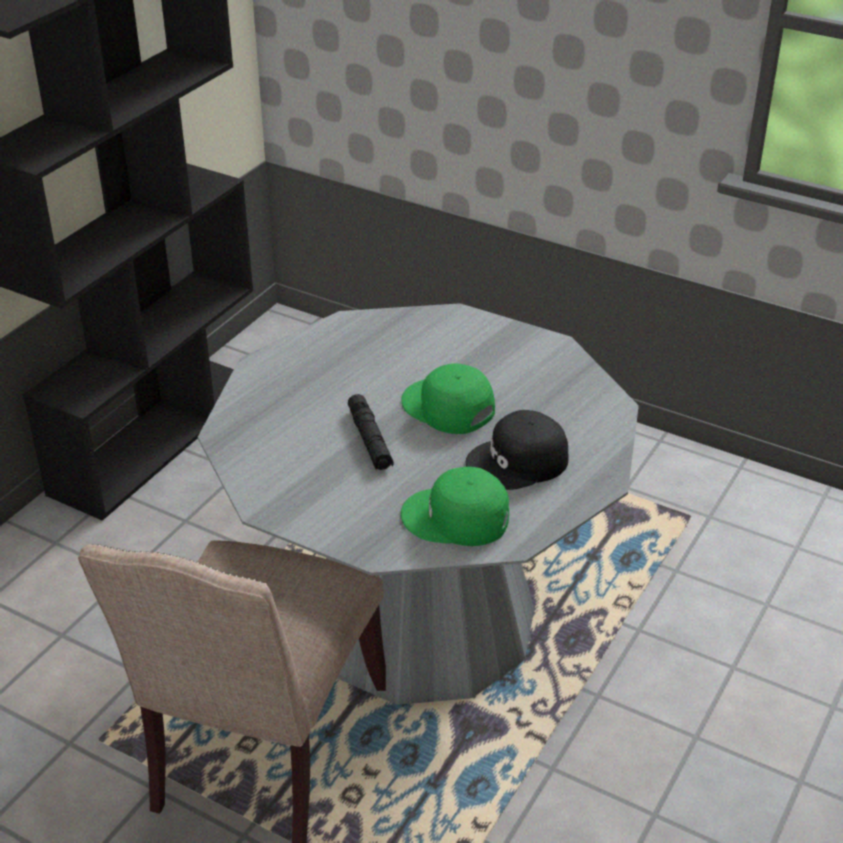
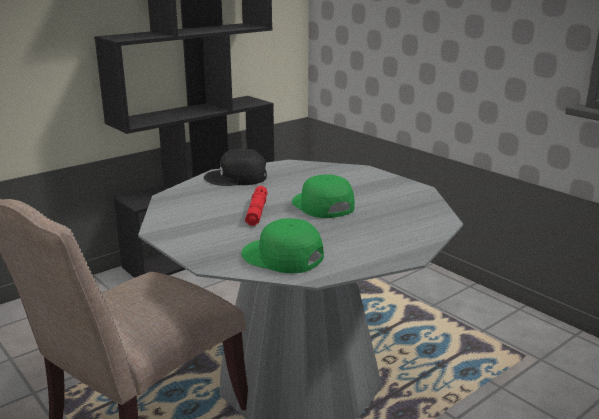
camera: 20 degrees right, 15 degrees down
(370, 440) = (257, 212): black flashlight -> red flashlight
(518, 462) = (351, 237): black cap -> black cap (236, 177)

